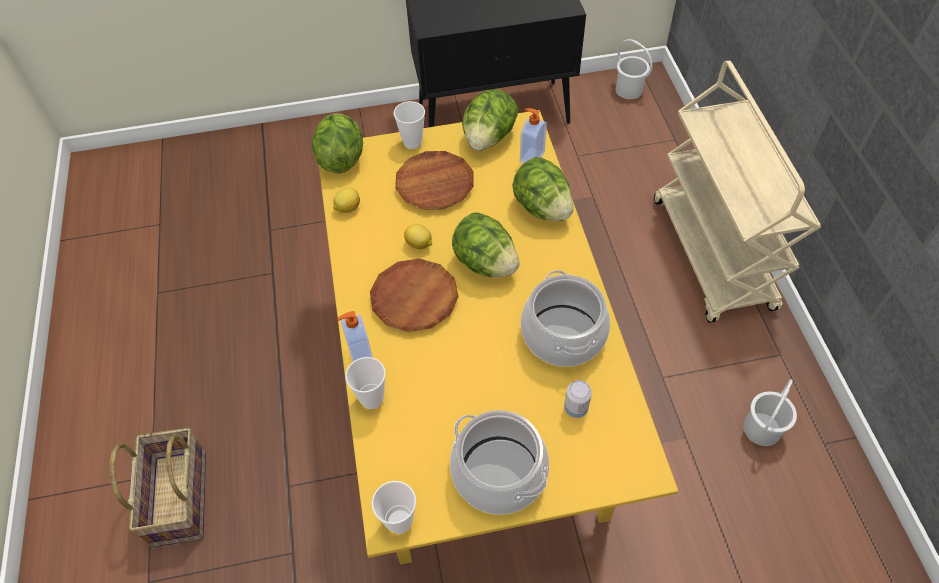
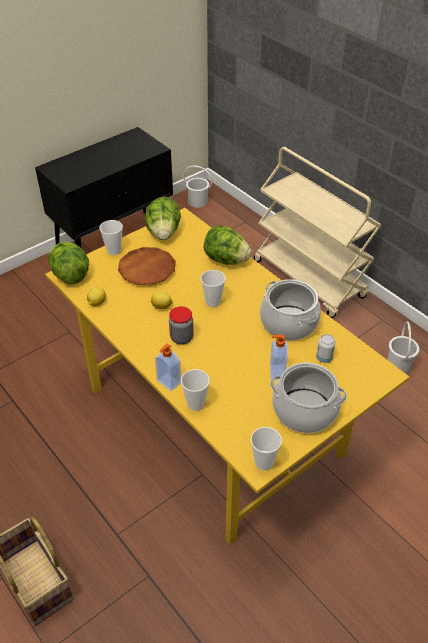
camera: 30 degrees left, 10 degrees down
(414, 298) = (181, 338): brown plate -> jar
(485, 263) = (213, 302): lettuce -> cup
(531, 157) = (199, 234): soap dispenser -> soap dispenser (276, 372)

